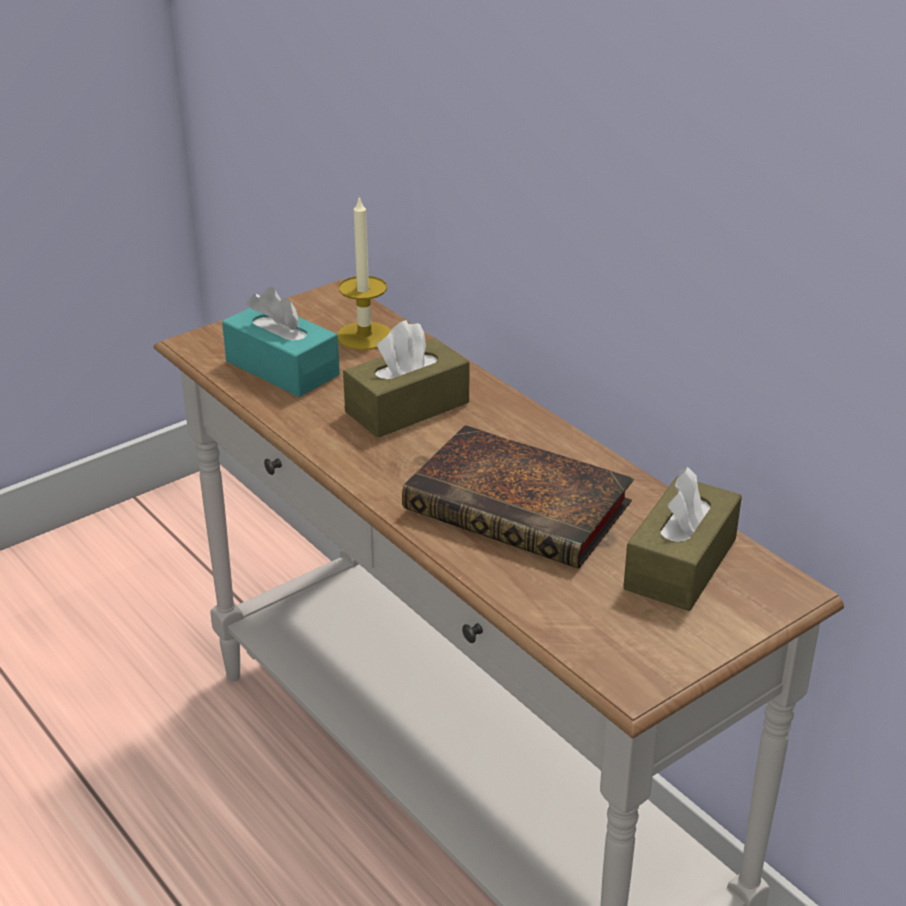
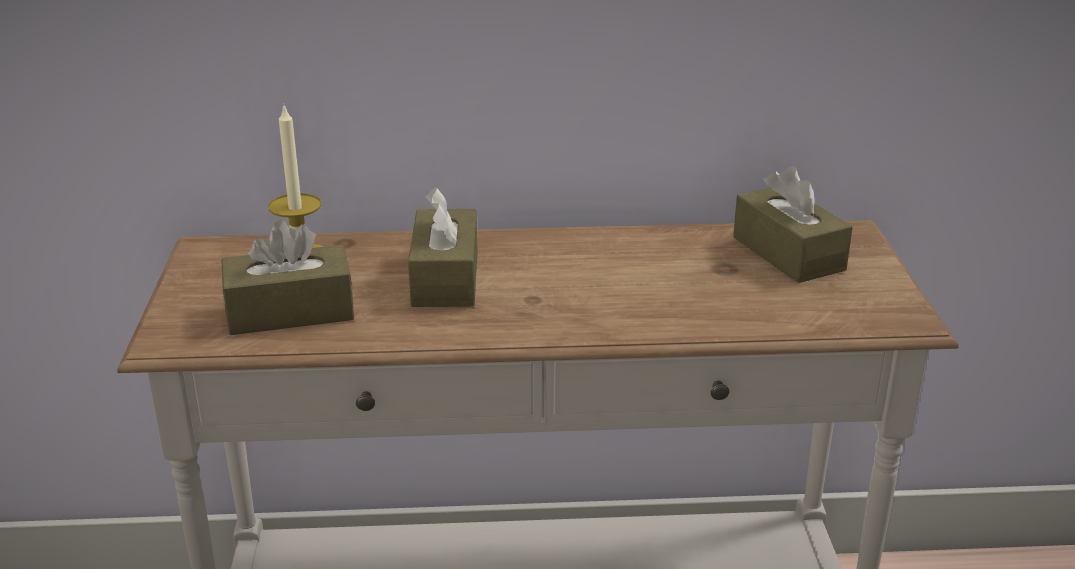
camera: 55 degrees left, 5 degrees down
(282, 368) = (290, 312): turquoise tissue box -> brown tissue box
(523, 507) = (653, 282): book -> none

